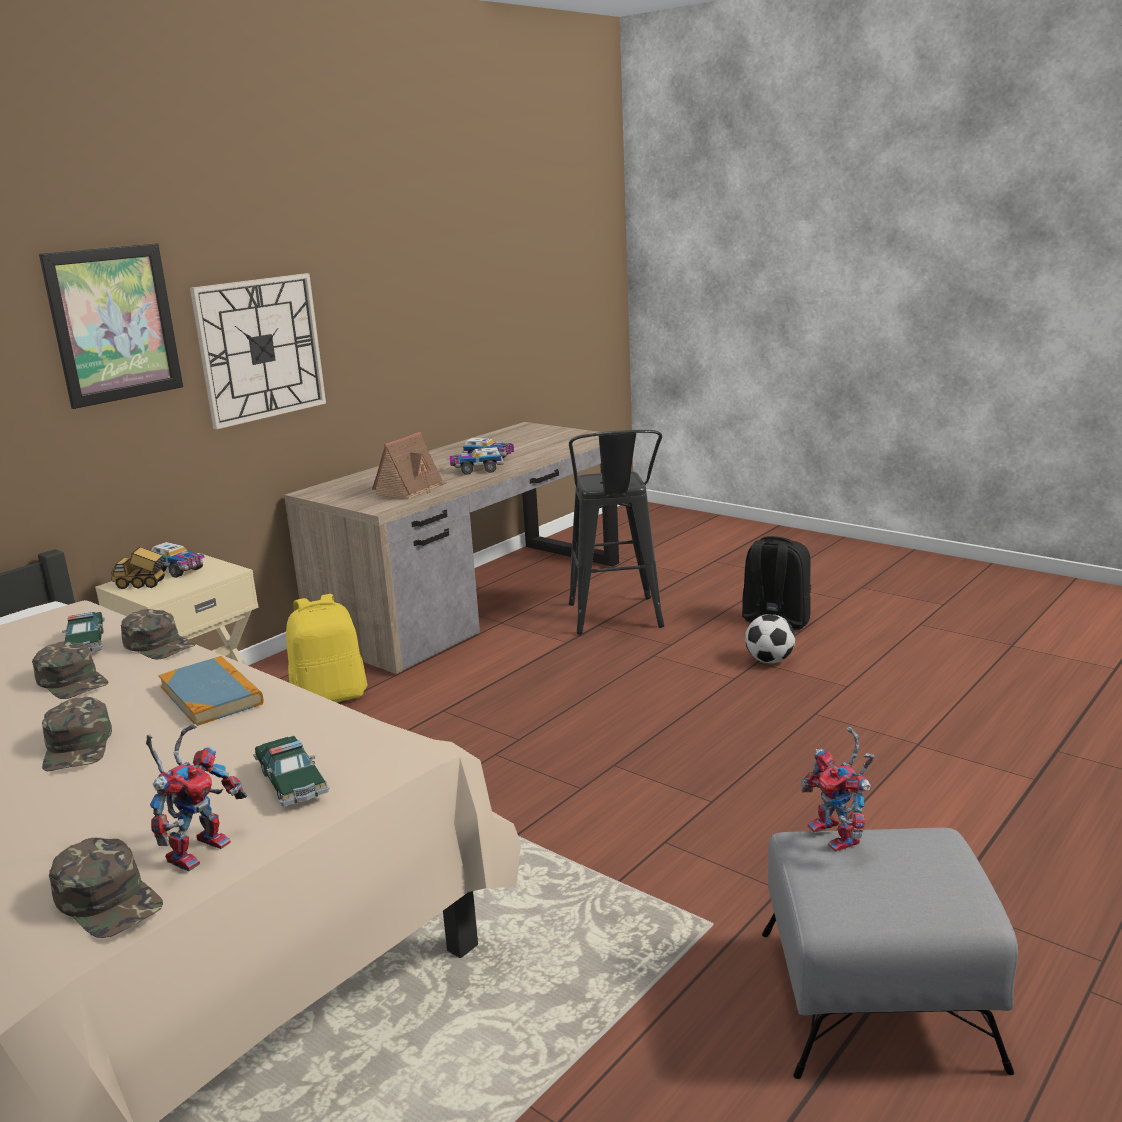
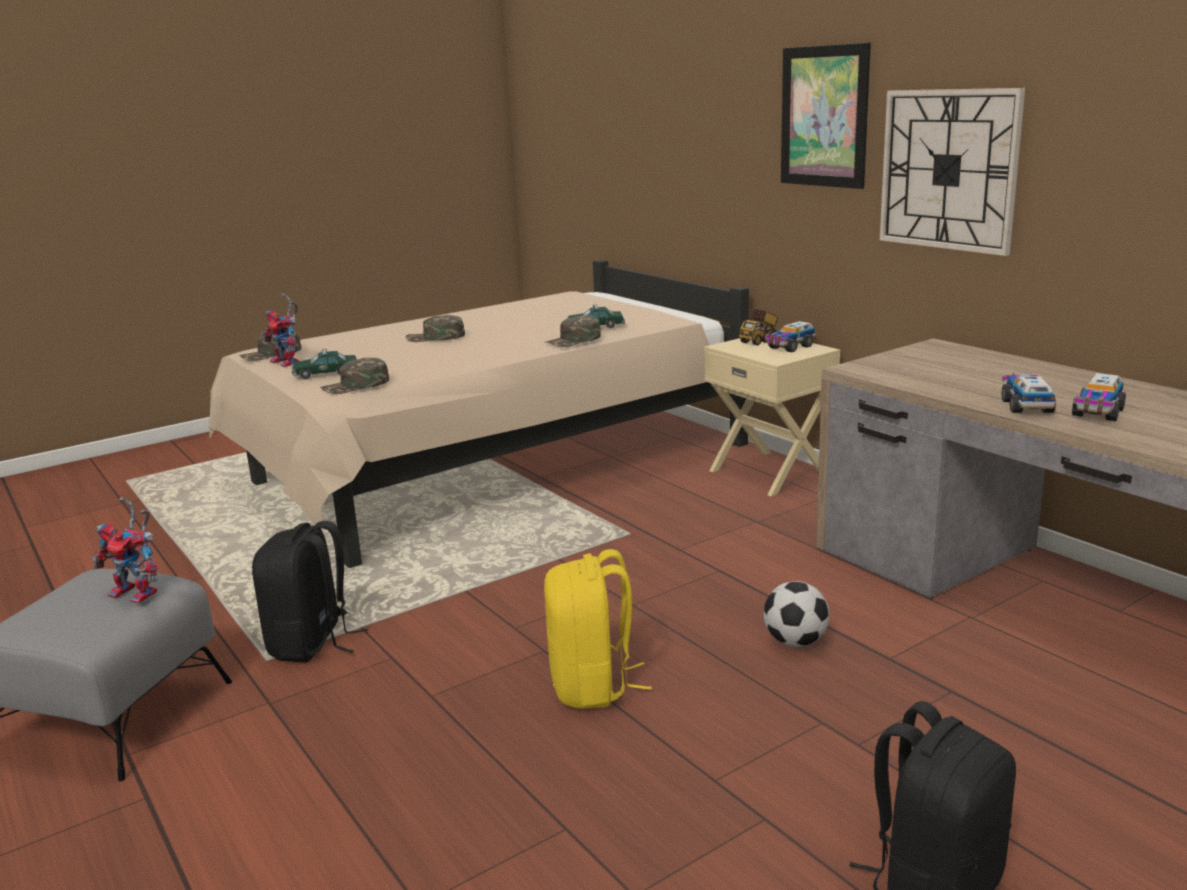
camera: 105 degrees right, 0 degrees up
(73, 681) = (532, 329): green cap -> green cap (355, 385)
(142, 584) = (759, 341): toy truck -> toy truck turned 150 degrees counterclockwise
(211, 695) = (467, 354): book -> none
(330, 696) = (778, 520): yellow backpack -> yellow backpack (592, 686)
(410, 489) = (930, 378): toy house -> none
(616, 620) = (967, 709): black stool -> none
(664, 905) = (312, 643): none -> black backpack
(769, 661) = (764, 833): football -> football (795, 642)
(840, 837) = (139, 593): toy robot -> toy robot turned 150 degrees counterclockwise

